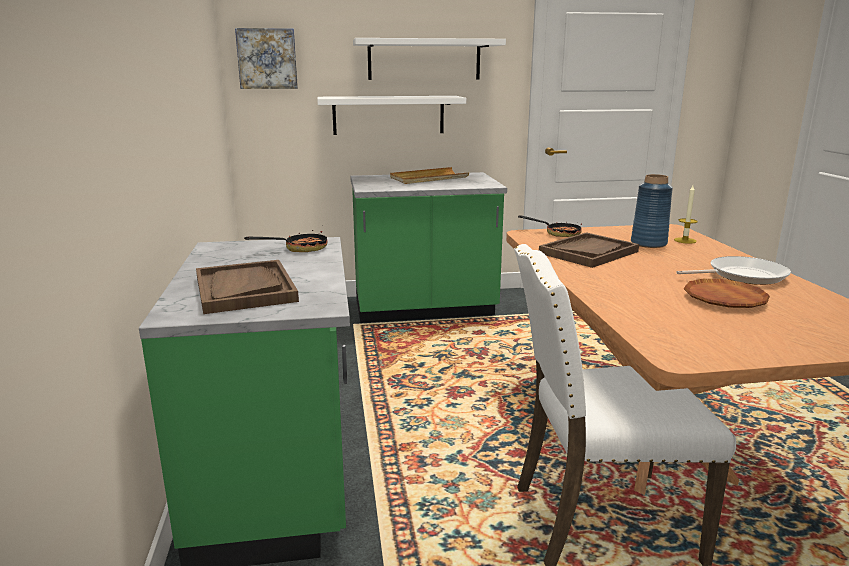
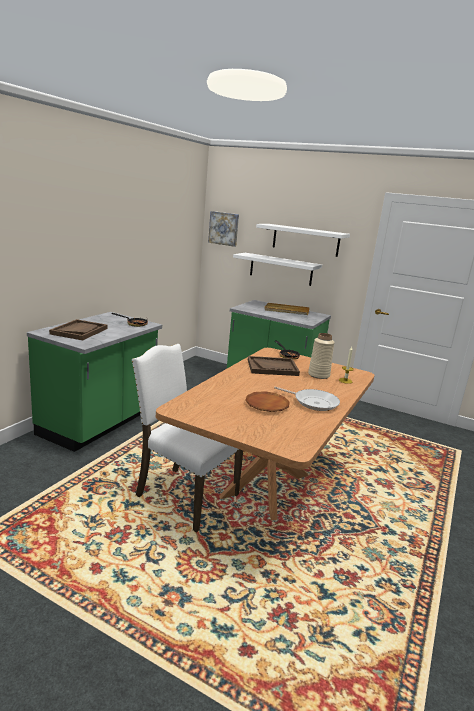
camera: 35 degrees right, 0 degrees up
(649, 243) = (319, 375): blue vase -> beige vase

